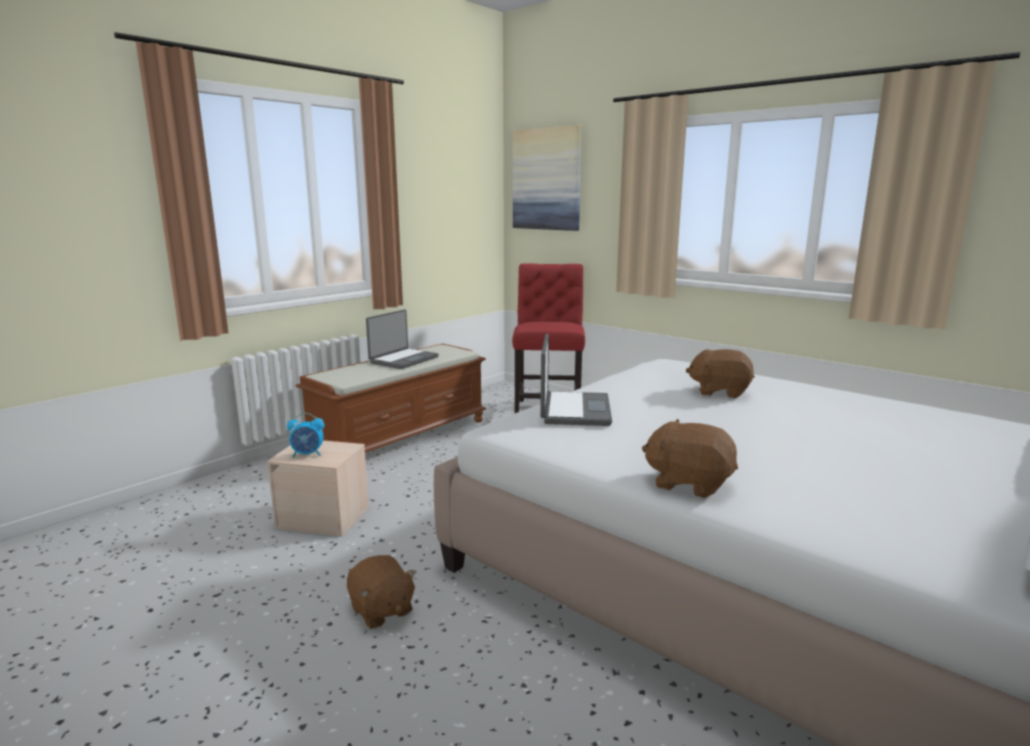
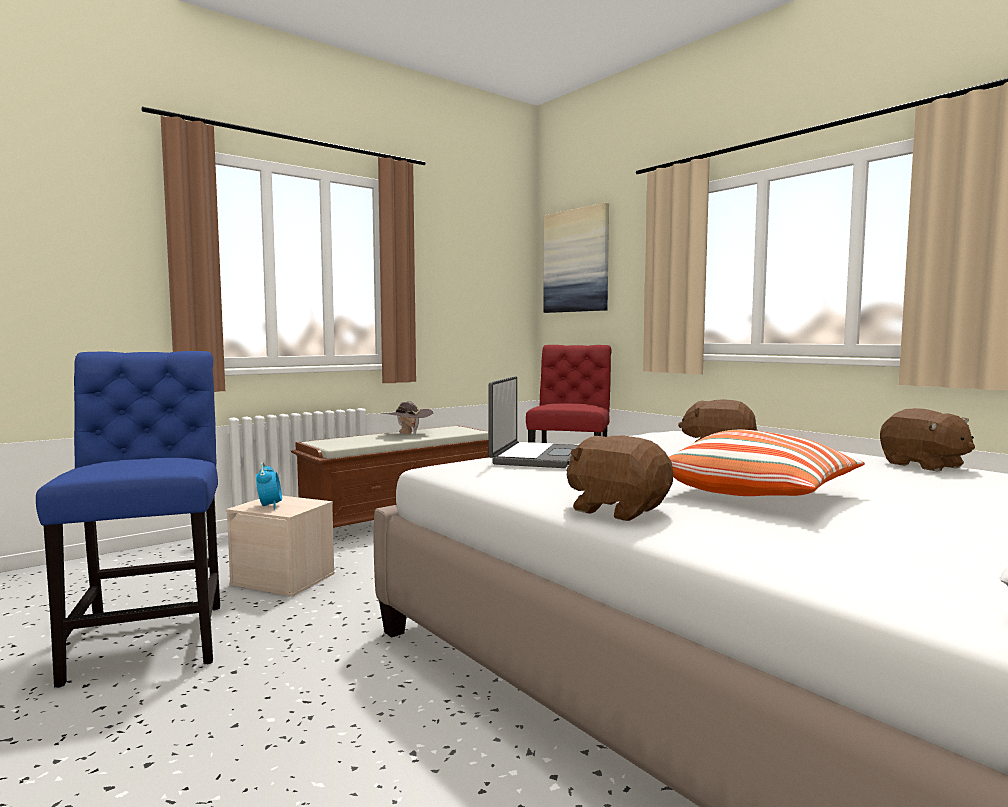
camera: 10 degrees right, 10 degrees down
(231, 595) = (151, 638): none -> blue chair
(308, 454) = (269, 506): alarm clock -> alarm clock turned 105 degrees counterclockwise
(381, 610) = (294, 665): brown plush toy -> brown plush toy (923, 465)
(403, 360) = (407, 434): laptop -> brown hat
(784, 453) = (759, 494): none -> pillow

